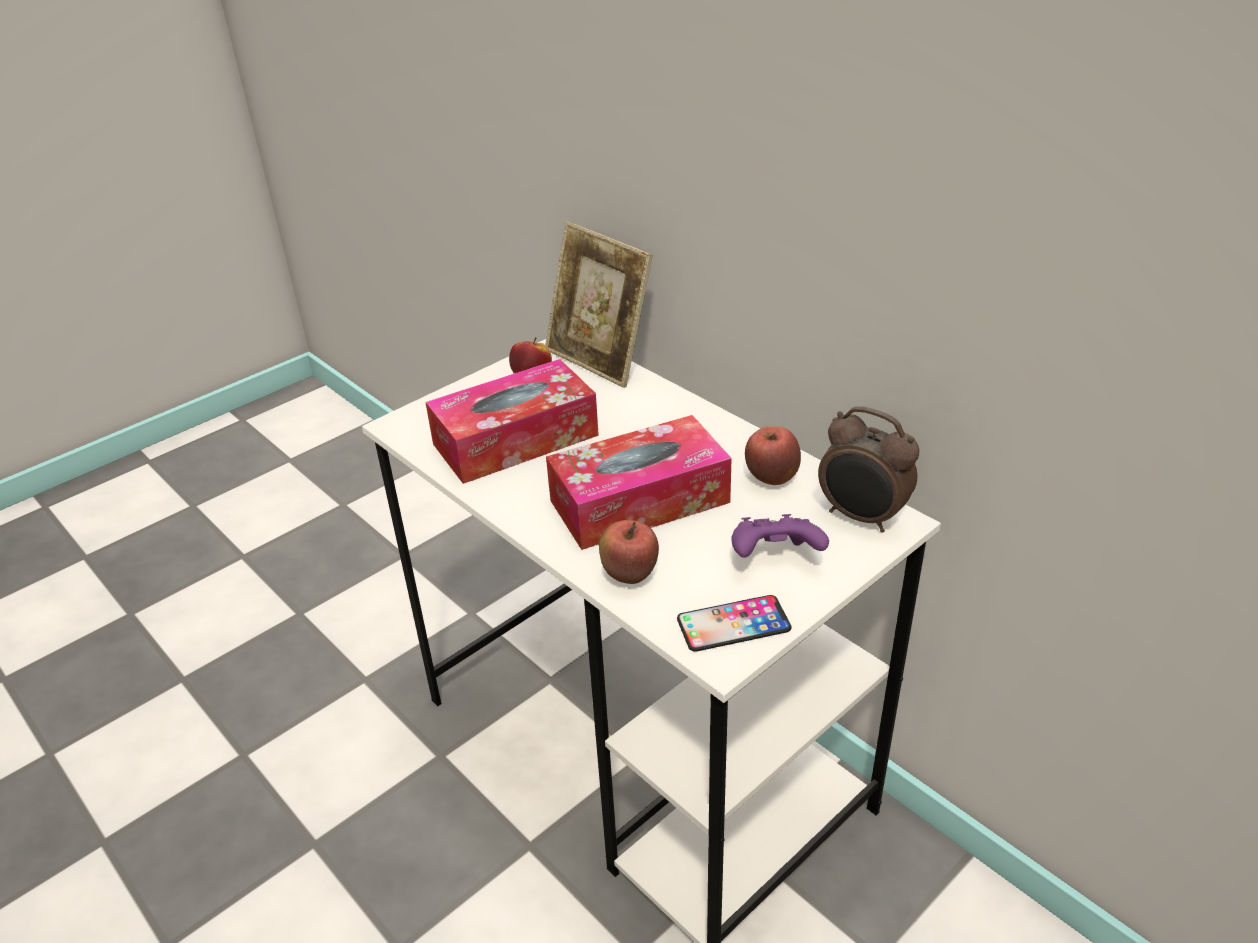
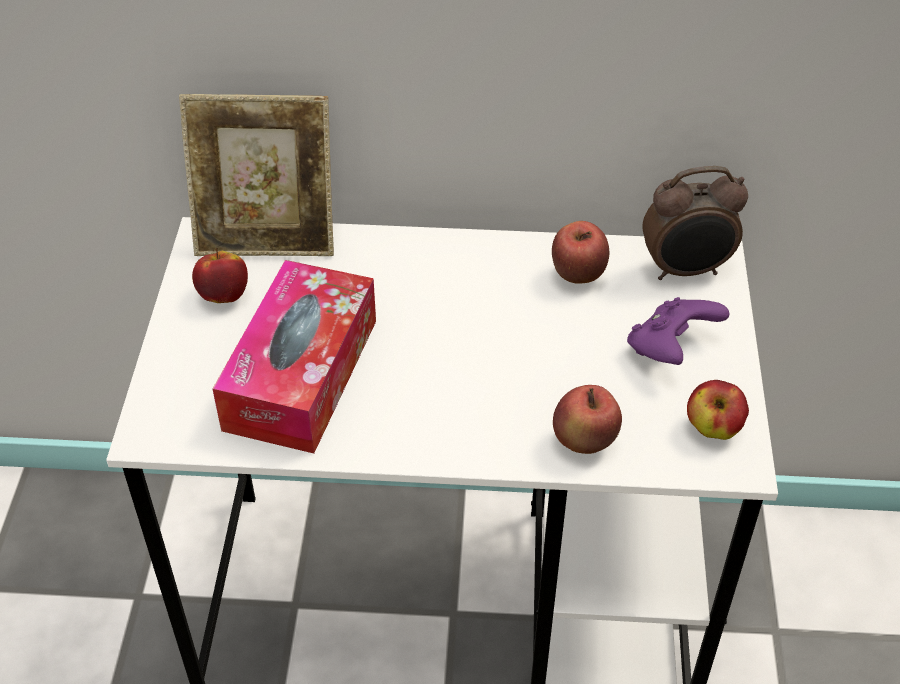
camera: 45 degrees left, 10 degrees up
(639, 501) = (500, 366): tissue box -> none
(733, 624) = (712, 428): phone -> apple

